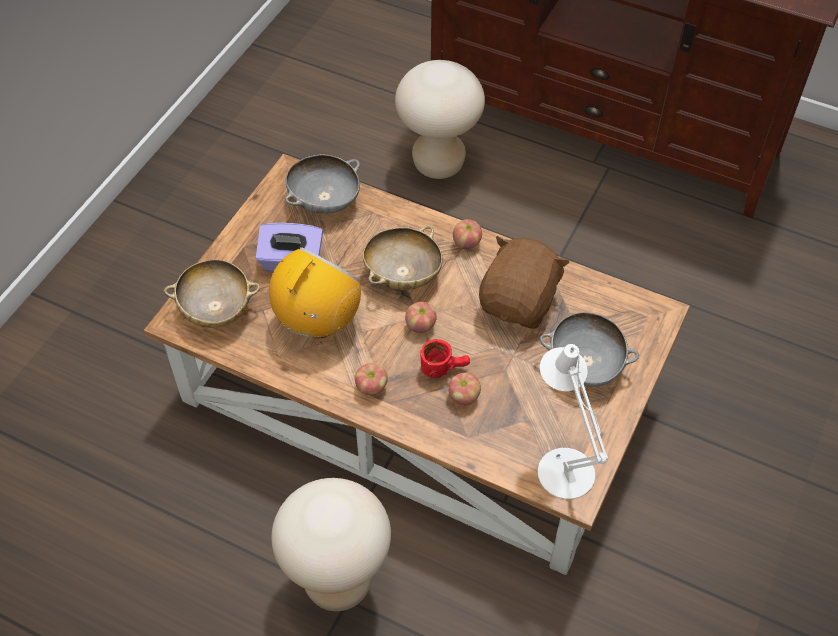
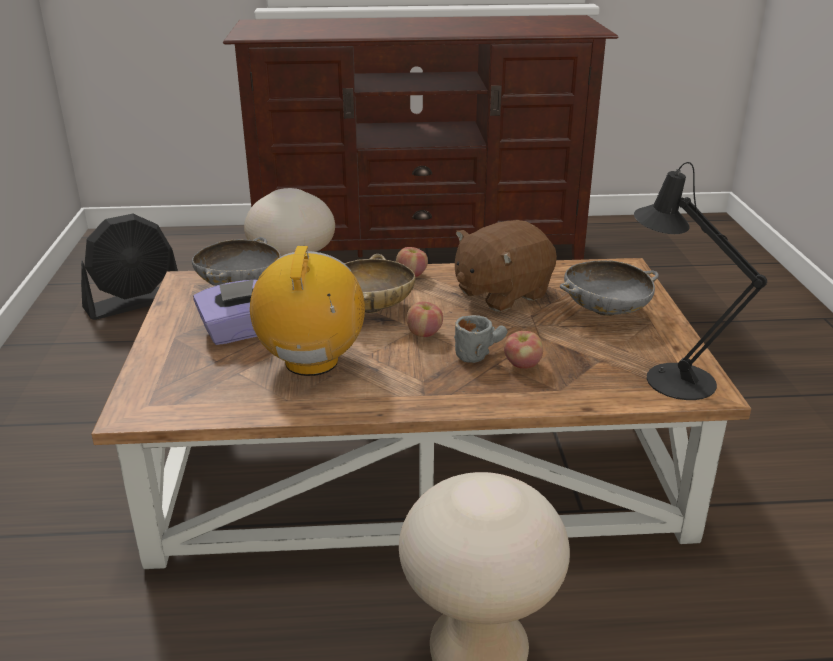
camera: 30 degrees left, 25 degrees down
(216, 308) = (178, 388): beige bowl -> none
(309, 100) = (135, 302): none -> black fan
(371, 387) = (420, 389): apple -> none
(444, 367) = (479, 352): red mug -> grey mug
(519, 302) = (501, 293): brown plush toy -> brown plush toy turned 120 degrees counterclockwise
(562, 465) = (670, 378): white table lamp -> black table lamp

